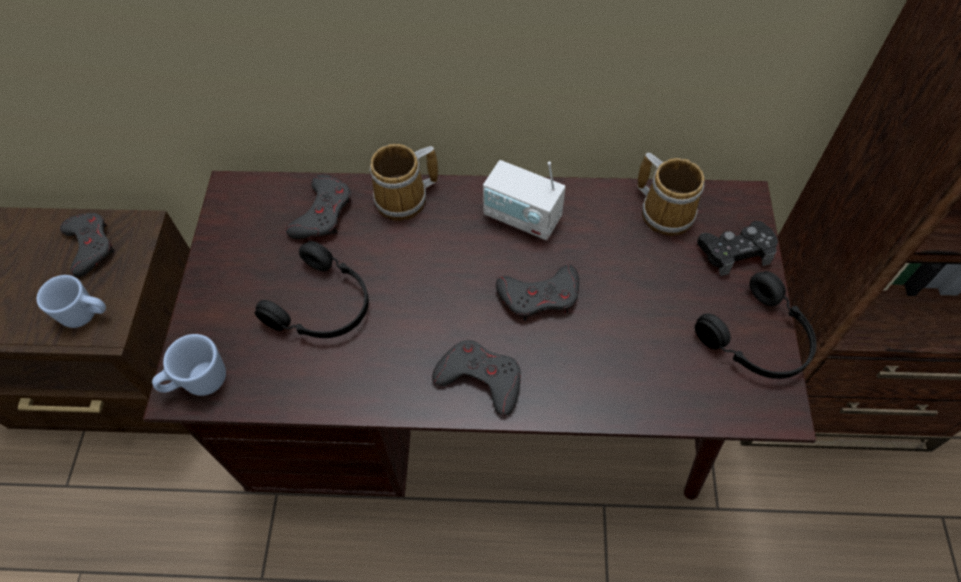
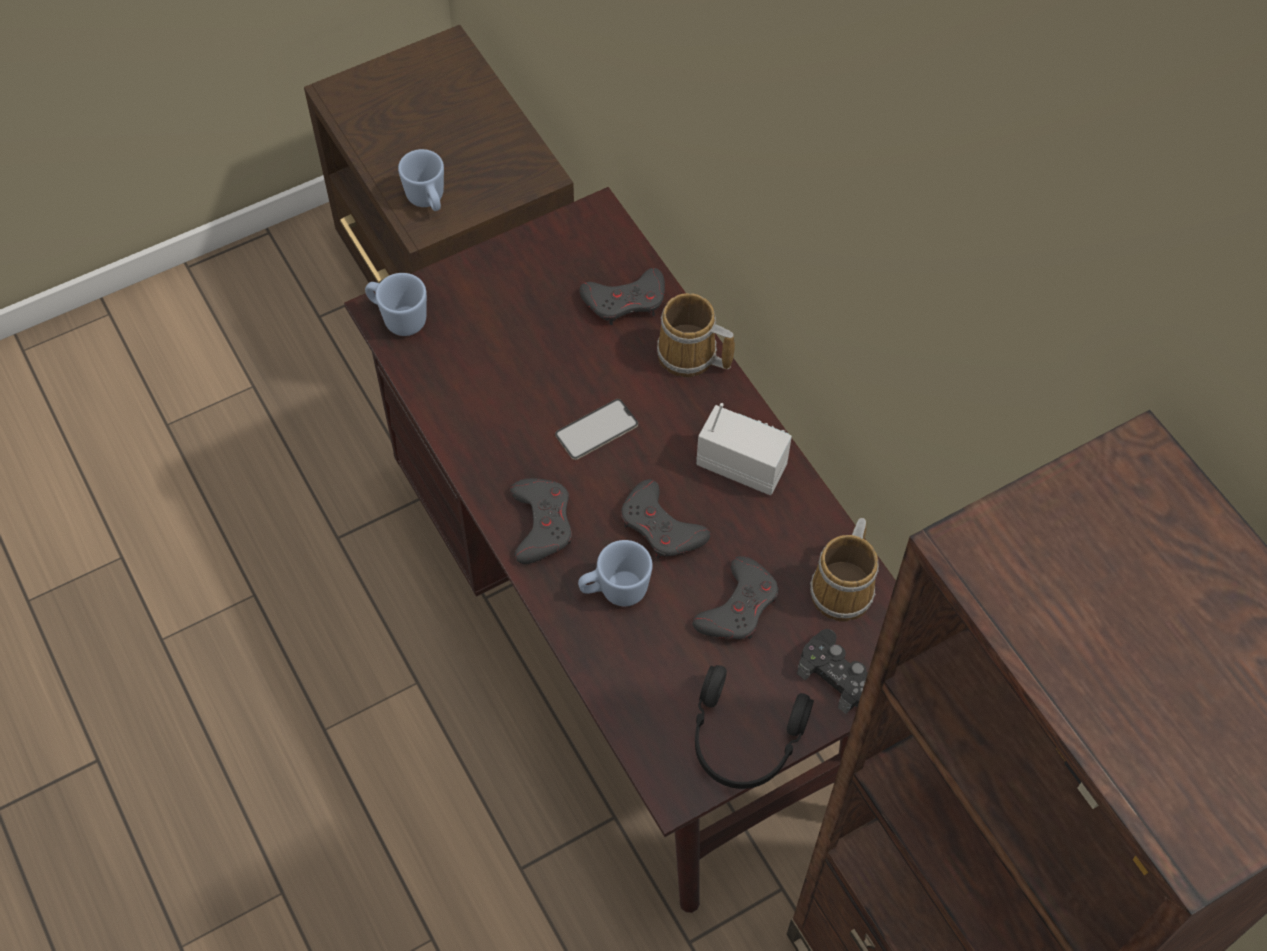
camera: 55 degrees right, 0 degrees up
(90, 246) = (494, 153): grey game controller -> grey game controller (738, 606)
(323, 306) = (530, 362): black headphones -> none
(422, 293) = (596, 429): none -> phone
(522, 217) = (741, 466): radio -> radio turned 120 degrees clockwise
(577, 358) = (615, 591): none -> blue mug

